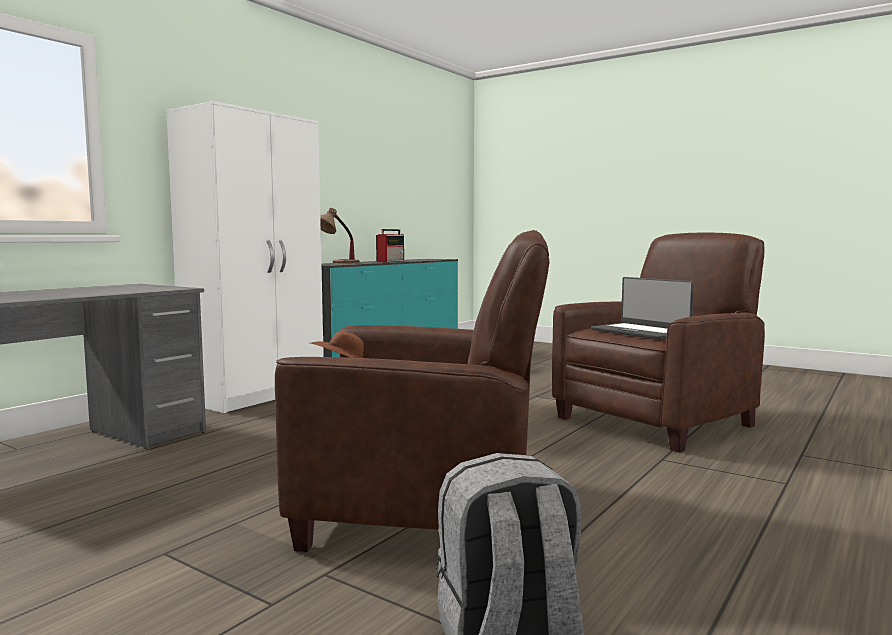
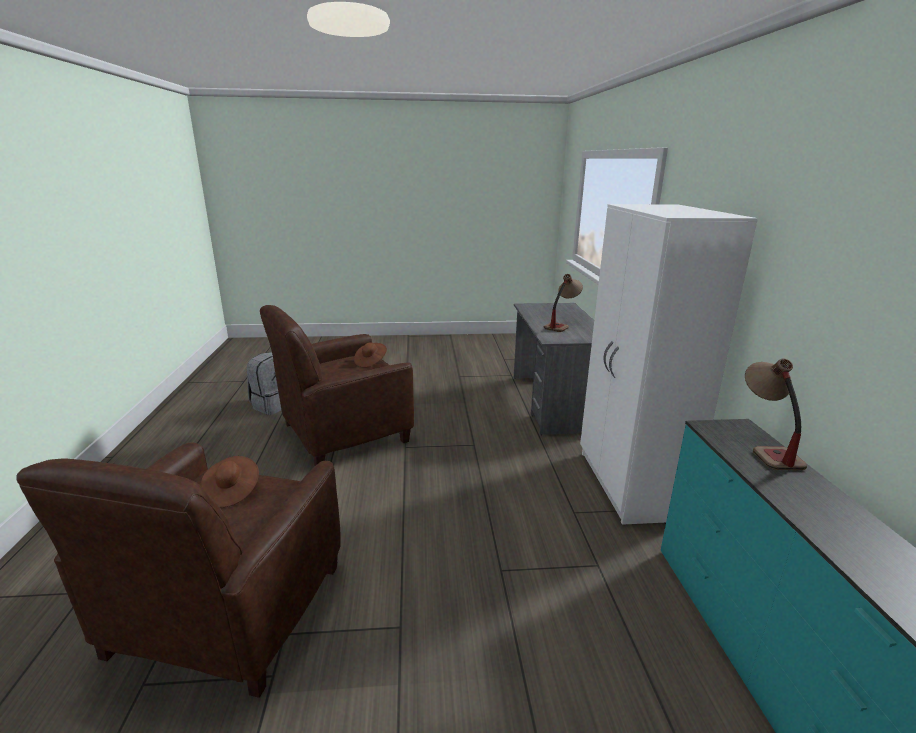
camera: 140 degrees right, 15 degrees up
(91, 291) = (561, 325): none -> table lamp
(391, 261) = (819, 521): radio -> none
(640, 332) = (232, 492): laptop -> brown hat

